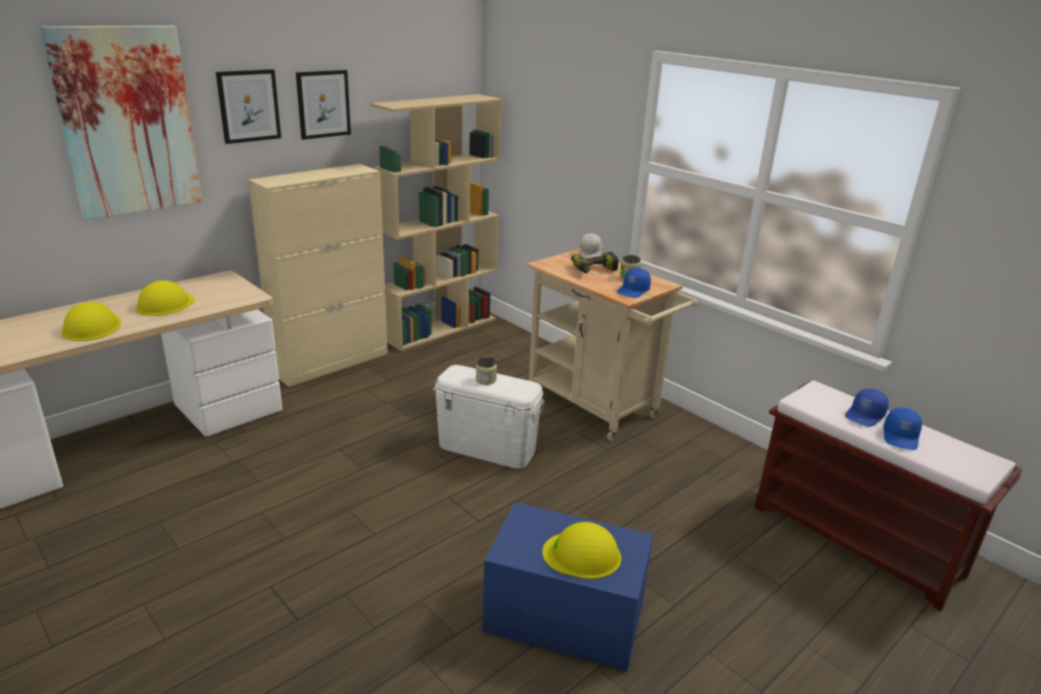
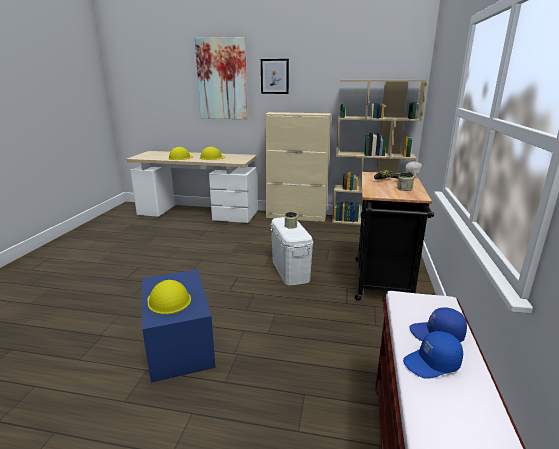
camera: 55 degrees right, 5 degrees down
(323, 104) = (314, 78): picture -> none
(597, 408) = (382, 284): beige cart -> black cart
(633, 291) = (385, 193): blue cap -> none

